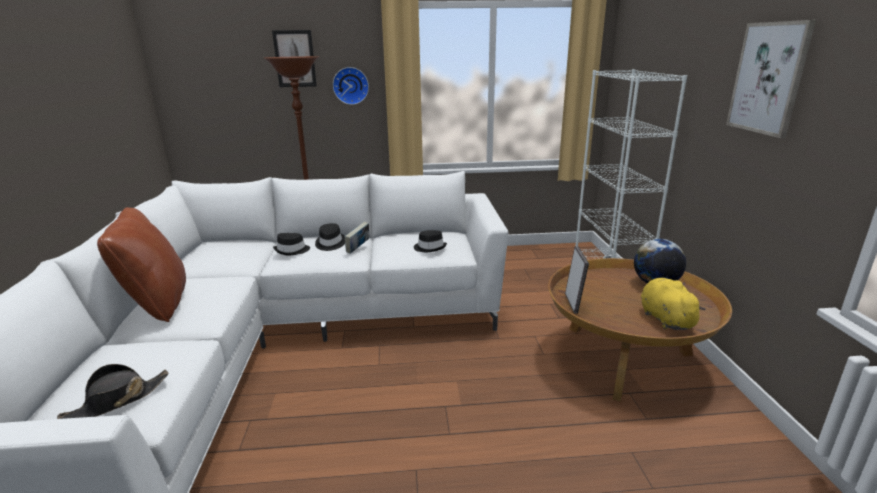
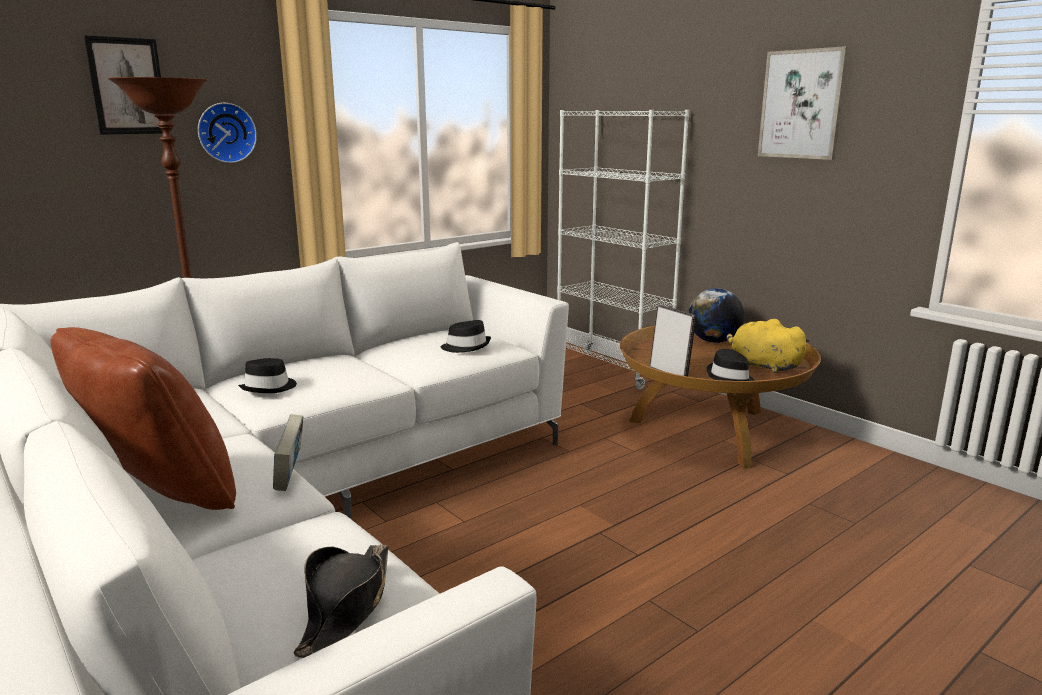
camera: 35 degrees left, 5 degrees down
(330, 243) = (316, 369): black hat -> black hat (730, 378)
(358, 249) = (369, 367): book -> book (291, 477)

